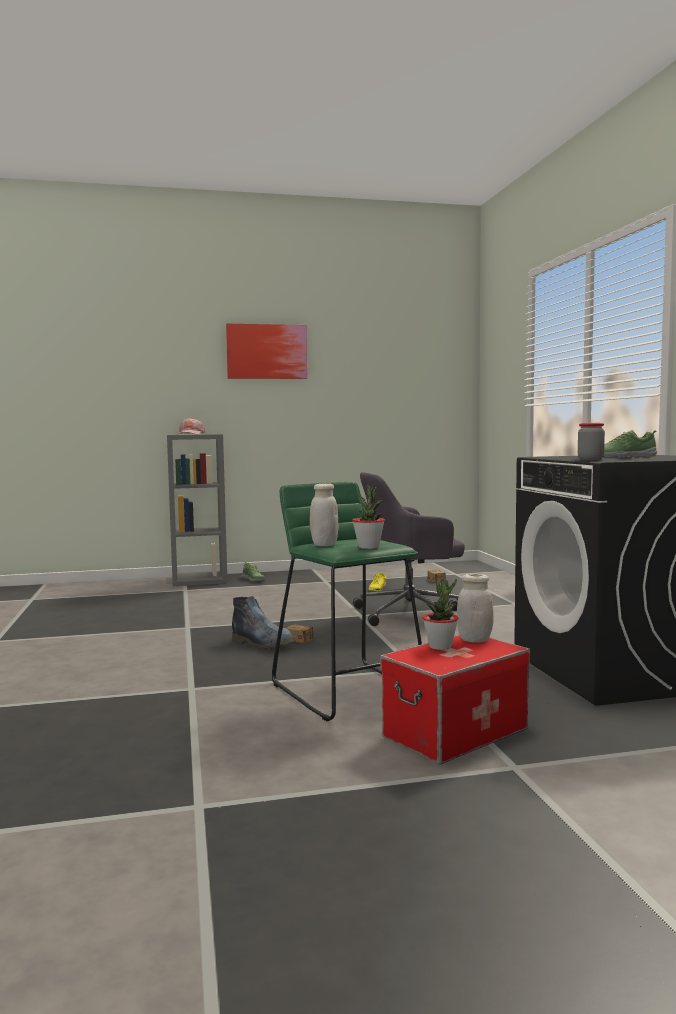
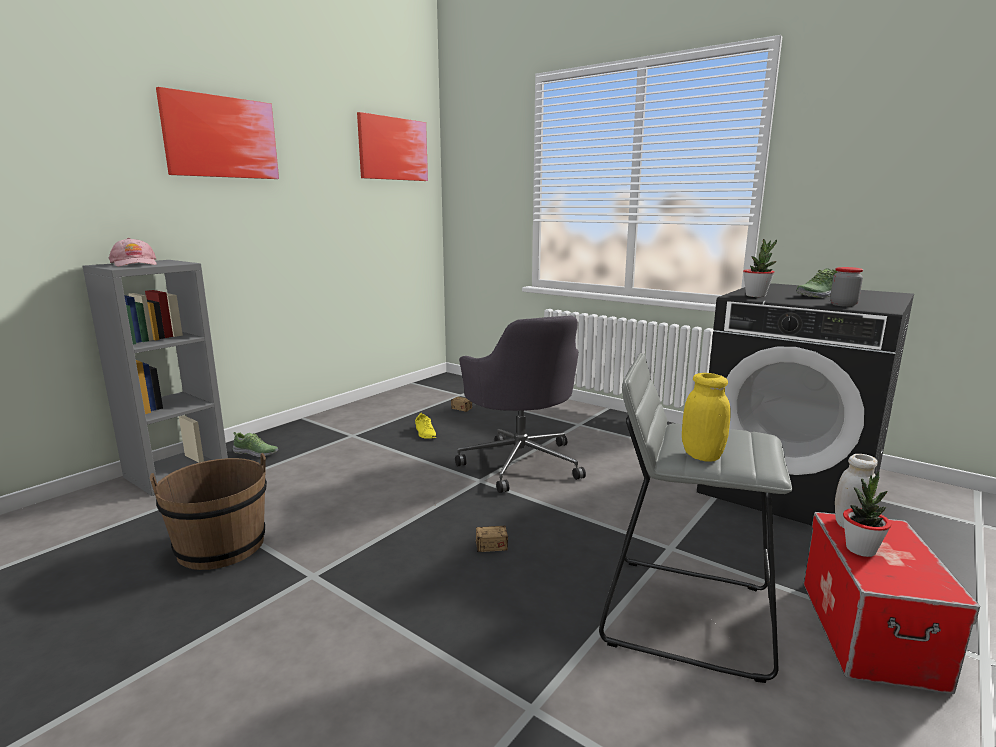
camera: 40 degrees left, 10 degrees up
(168, 609) = (221, 546): none -> brown bucket
(263, 644) = (467, 571): boot -> none
(324, 545) = (702, 456): white jar -> yellow jar
(350, 690) = (686, 613): green stool -> grey stool
(368, 547) = (754, 448): potted plant -> potted plant (755, 296)
(411, 613) = (521, 462): grey office chair -> grey office chair turned 60 degrees counterclockwise
(421, 350) = (393, 149): none -> picture

